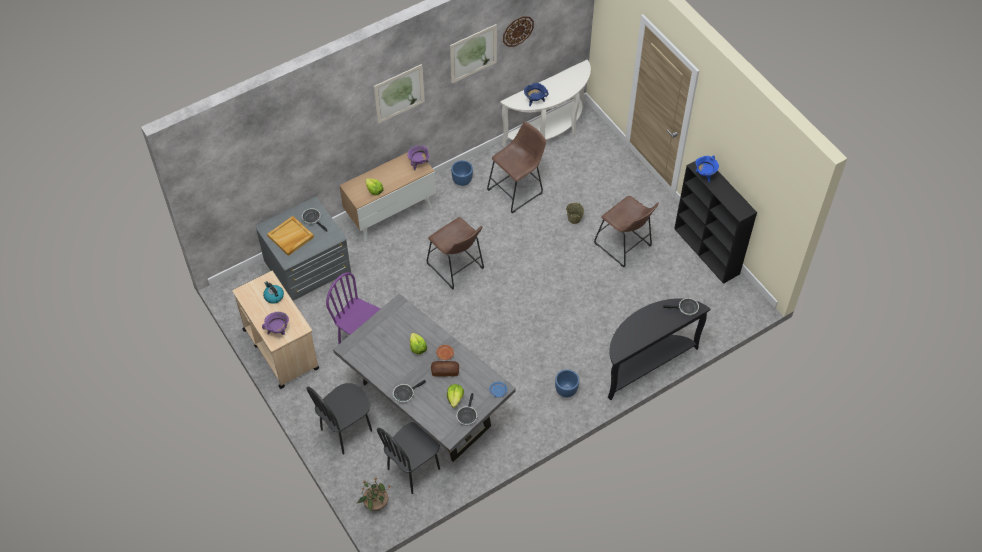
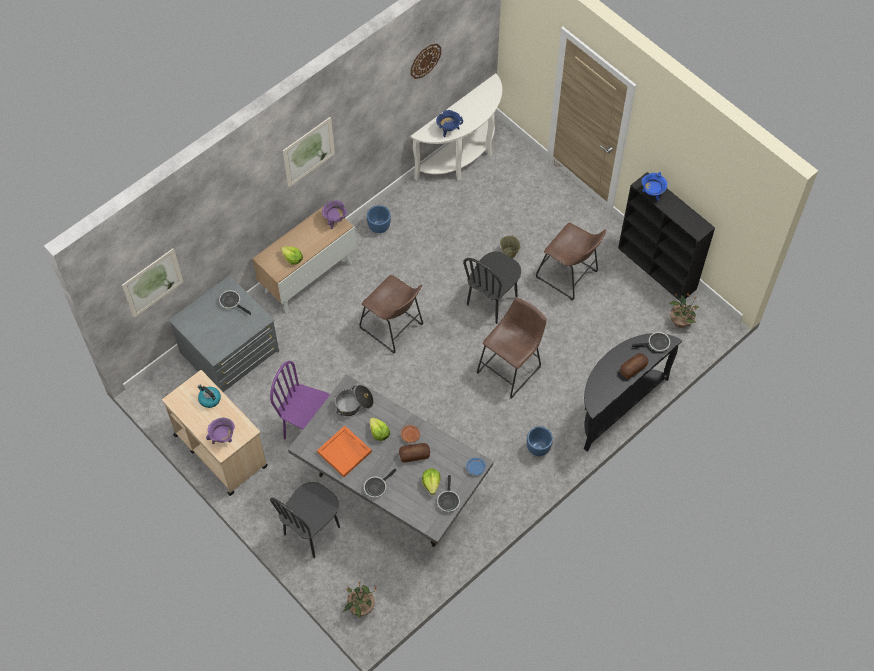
camera: 10 degrees left, 5 degrees up
(290, 237) = (211, 327): beige tray -> none
(383, 359) = (345, 452): none -> orange tray
(400, 320) = (354, 404): none -> cooking pot
(414, 469) = (393, 562): black chair -> black chair (492, 301)
(473, 53) = (381, 93): picture -> picture (153, 283)
(517, 190) = (441, 229): brown stool -> brown stool (511, 368)
(660, 326) = (633, 368): none -> bread
(719, 299) = (680, 321): none -> potted plant

